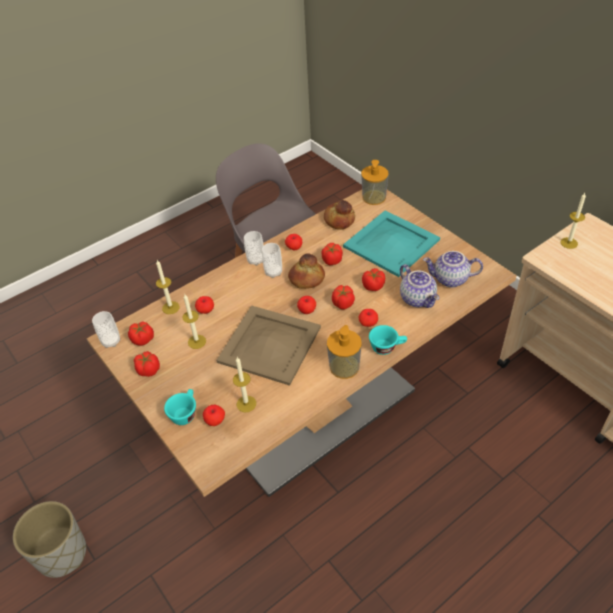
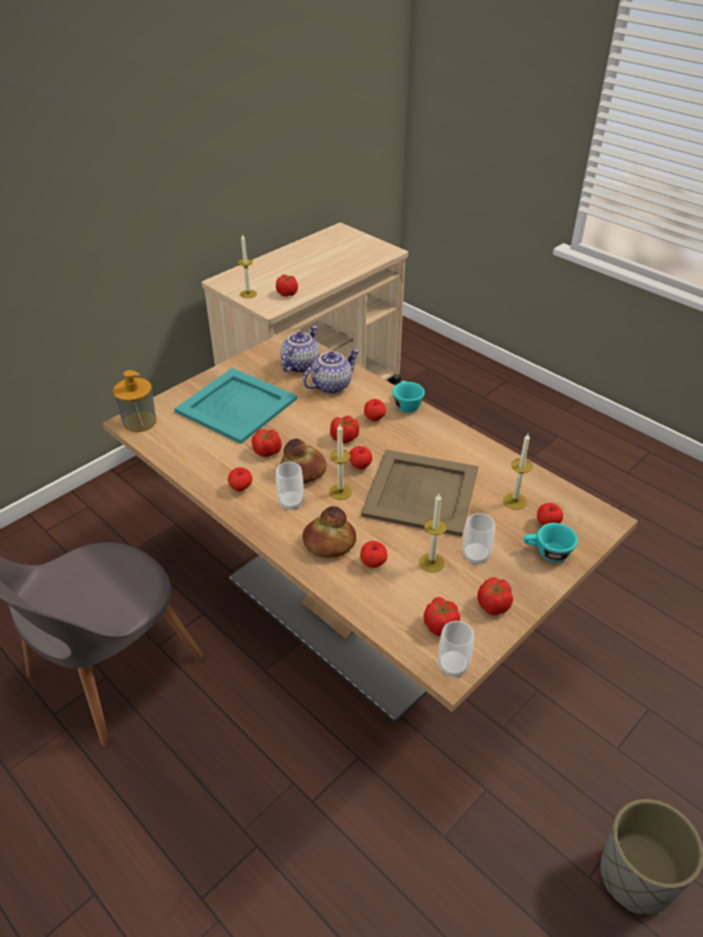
camera: 100 degrees left, 5 degrees down
(170, 307) = (372, 605): candle -> candle (340, 491)
(256, 260) = (266, 524): cup -> cup (475, 556)
(340, 220) = (184, 449): bread -> bread (329, 542)
(344, 367) = (440, 432): soap dispenser -> none
(373, 286) = (313, 416): tomato -> tomato (287, 293)
(450, 280) = (300, 365): teapot -> teapot turned 150 degrees counterclockwise

